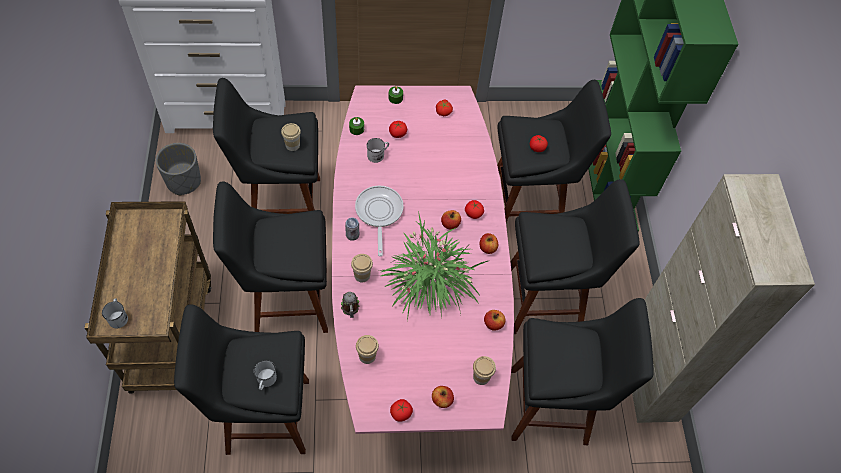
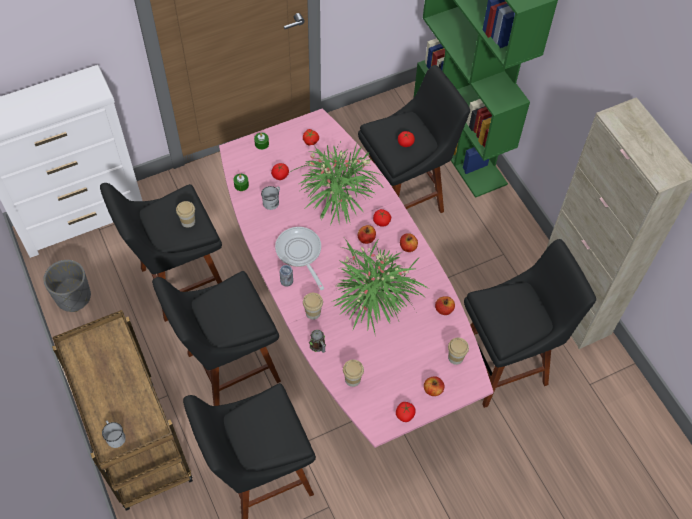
camera: 20 degrees left, 0 degrees up
(265, 381) = (274, 437): white mug -> none
(445, 170) = (338, 193): none -> potted plant
(547, 301) = (458, 276): black stool -> none

